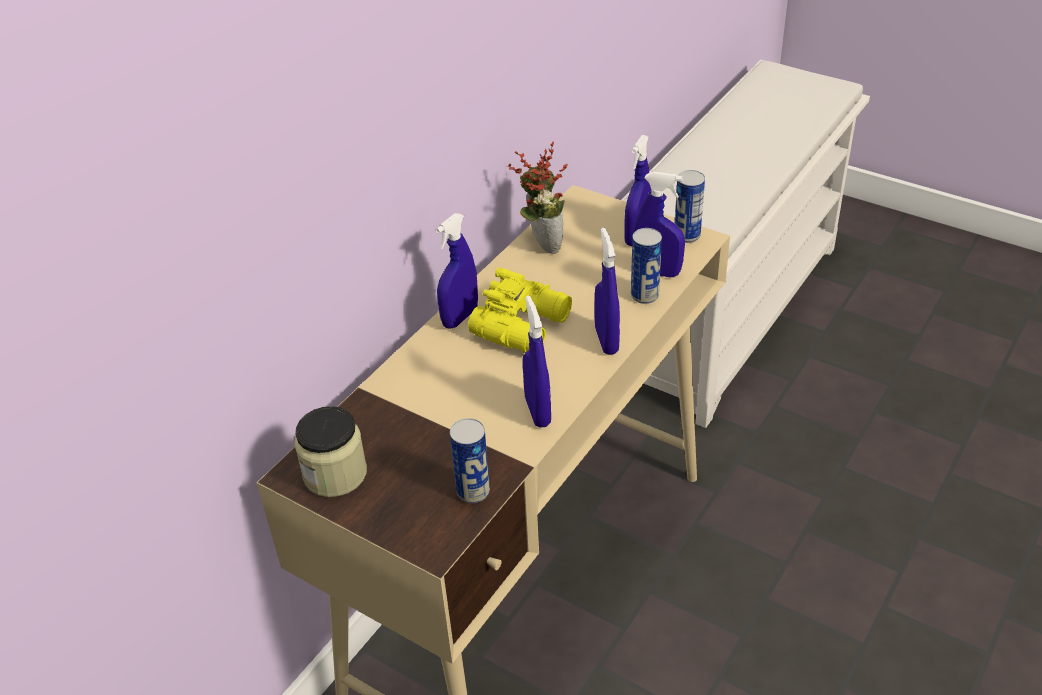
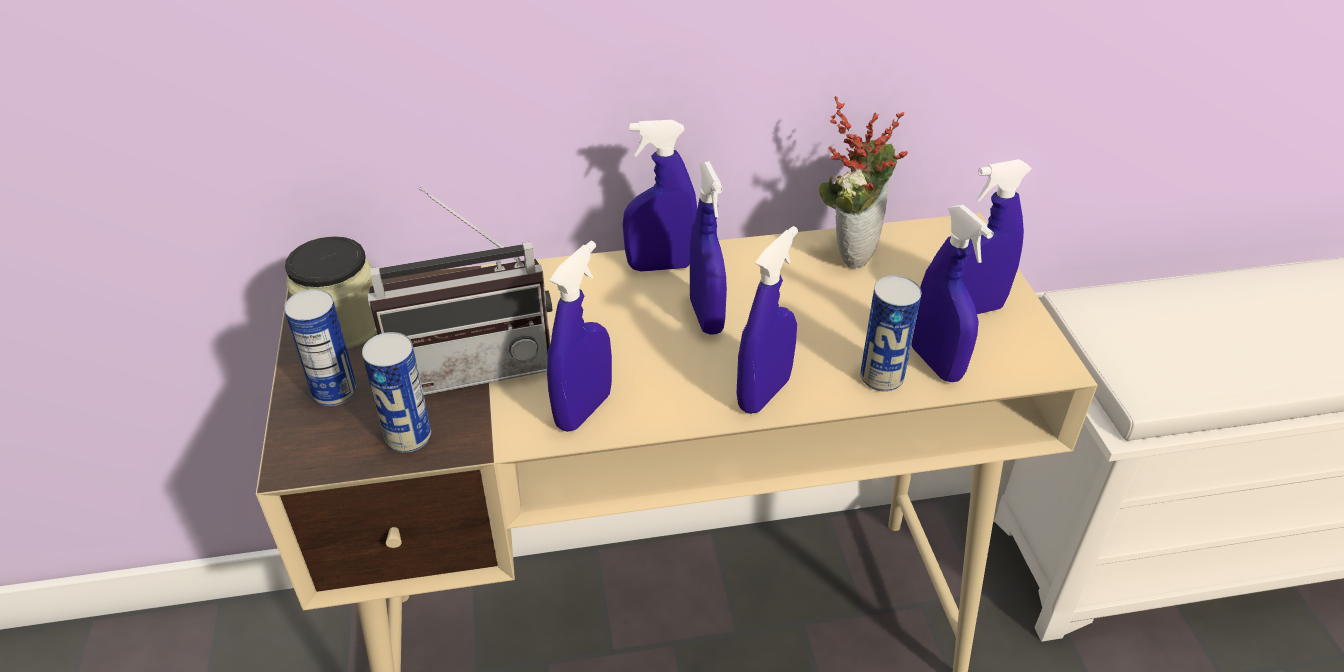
camera: 45 degrees right, 0 degrees up
(444, 435) = (472, 363): none -> radio
(524, 325) = (706, 316): yellow binoculars -> blue spray bottle
(687, 235) = (1037, 348): can -> can (334, 392)

